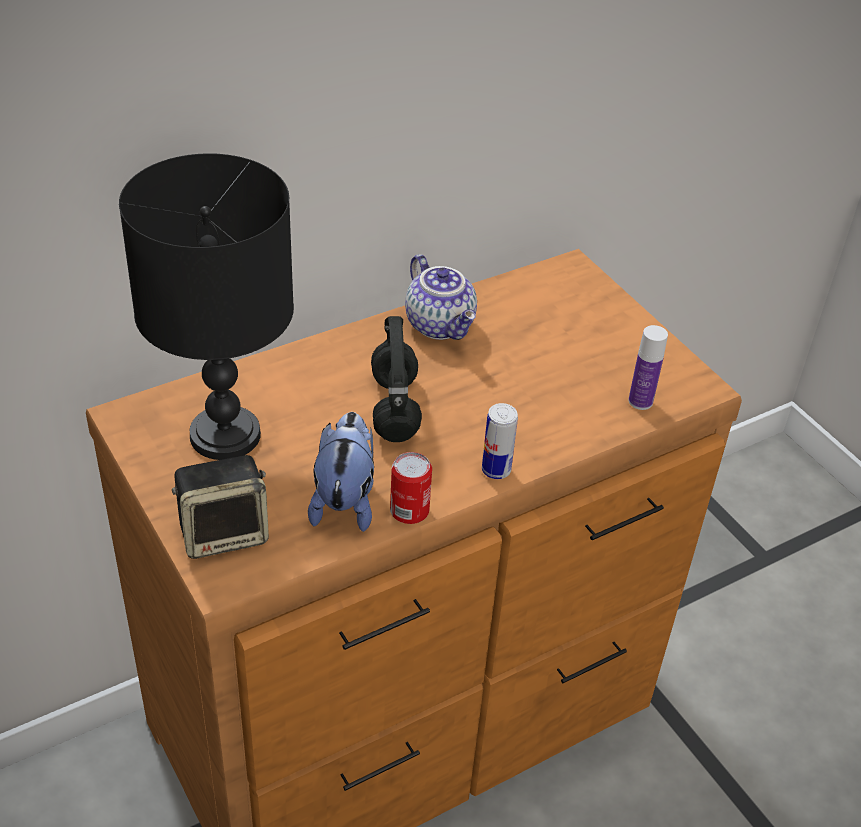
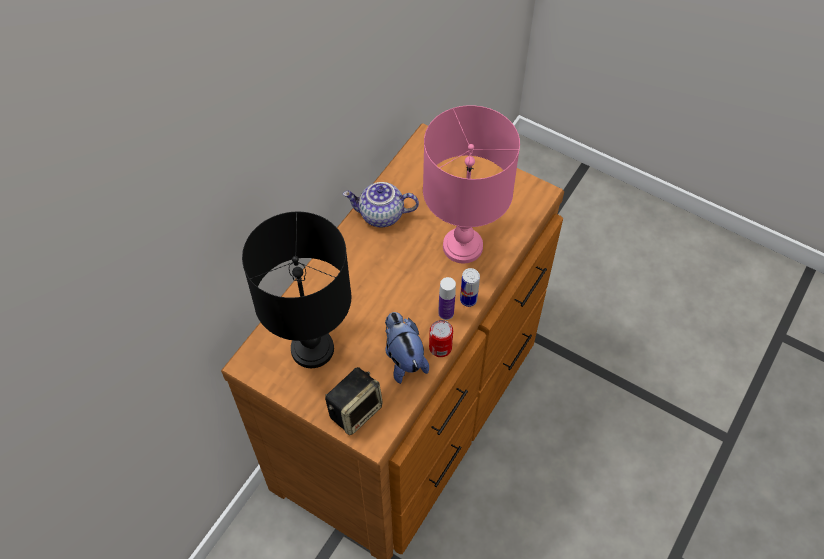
camera: 25 degrees left, 15 degrees up
(396, 410) = (393, 286): black headphones -> none
(441, 325) = (381, 215): teapot -> teapot turned 150 degrees clockwise
(536, 404) = (463, 246): none -> pink table lamp
(640, 401) = (515, 218): bottle -> bottle (446, 313)

